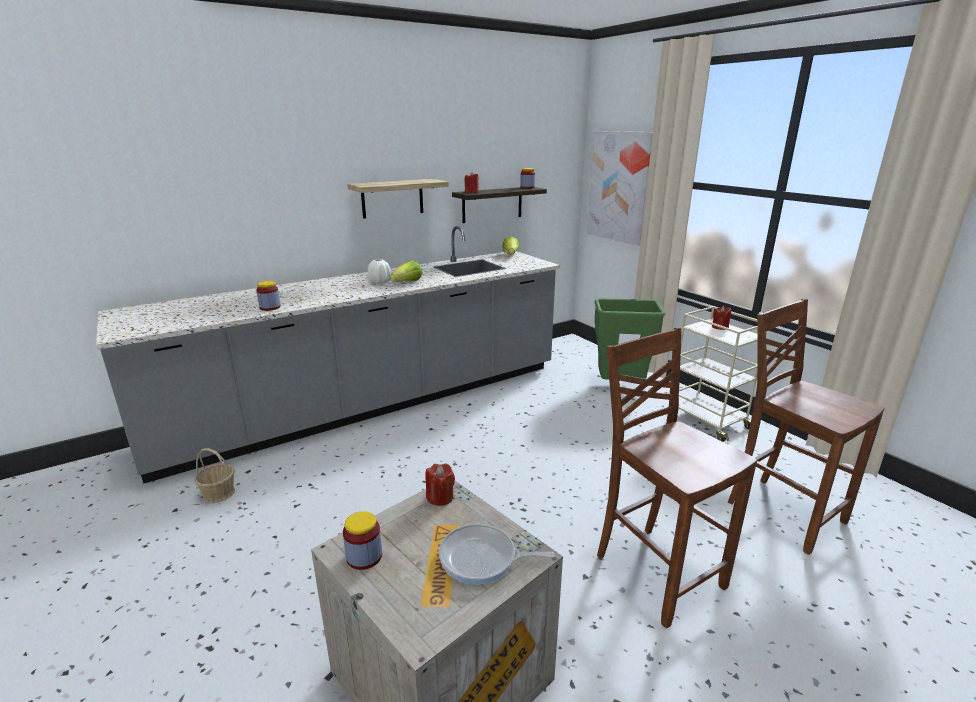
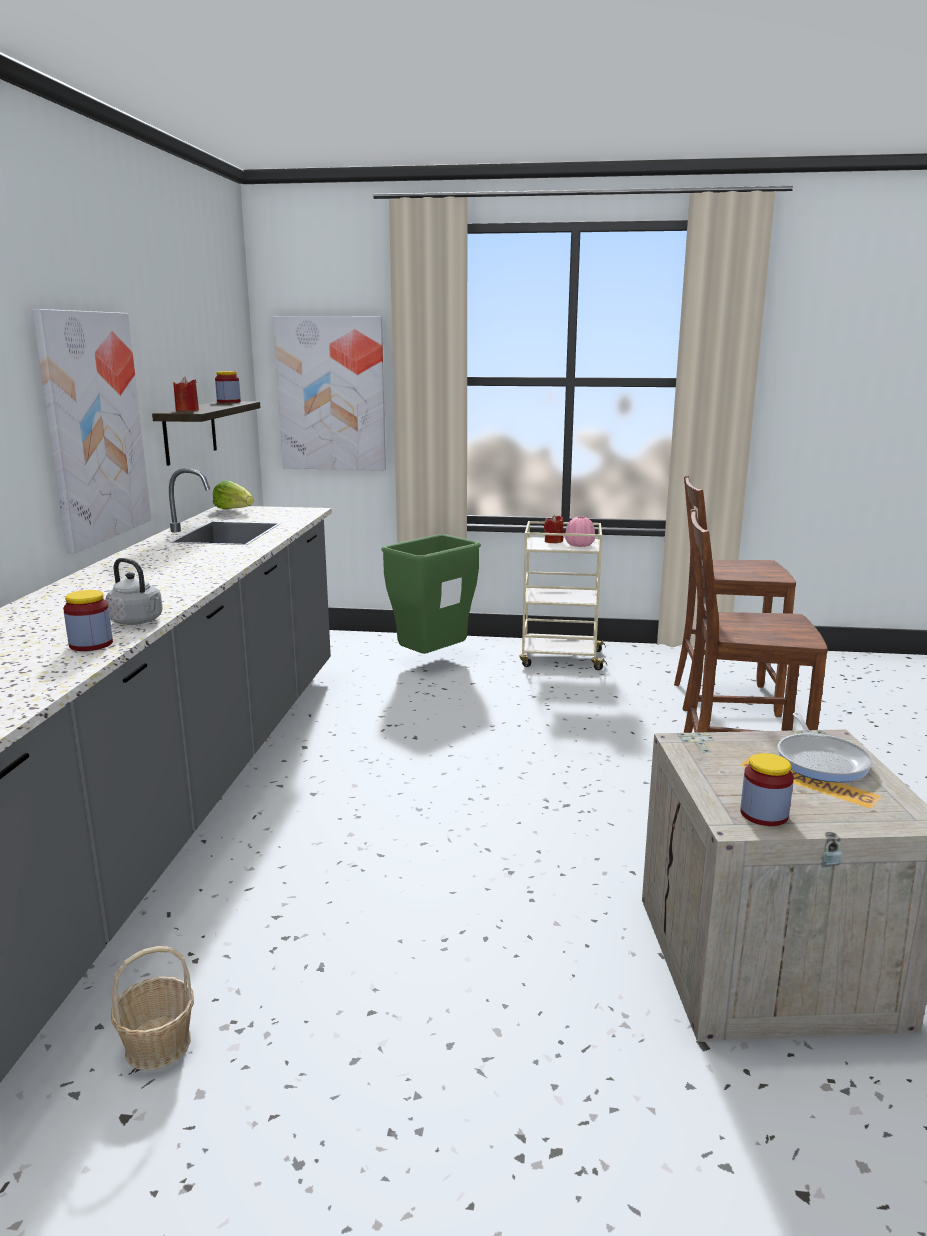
camera: 50 degrees left, 5 degrees down
(308, 303) = (138, 621): none -> grey kettle
(380, 282) = (157, 574): white vase -> none
(392, 198) = (93, 427): shelf -> picture
(407, 282) = (204, 564): lettuce -> none
(440, 497) = (692, 748): red candle -> none
(482, 559) = (821, 761): frying pan -> frying pan turned 45 degrees counterclockwise
(732, 336) = (579, 545): none -> pink vase

